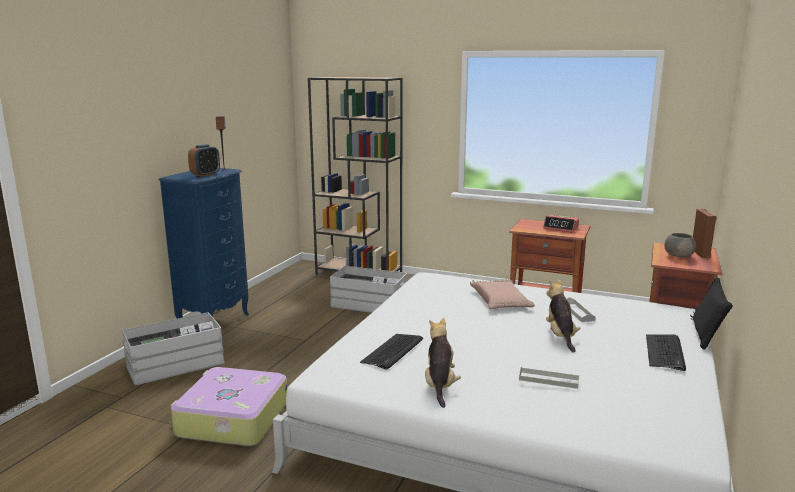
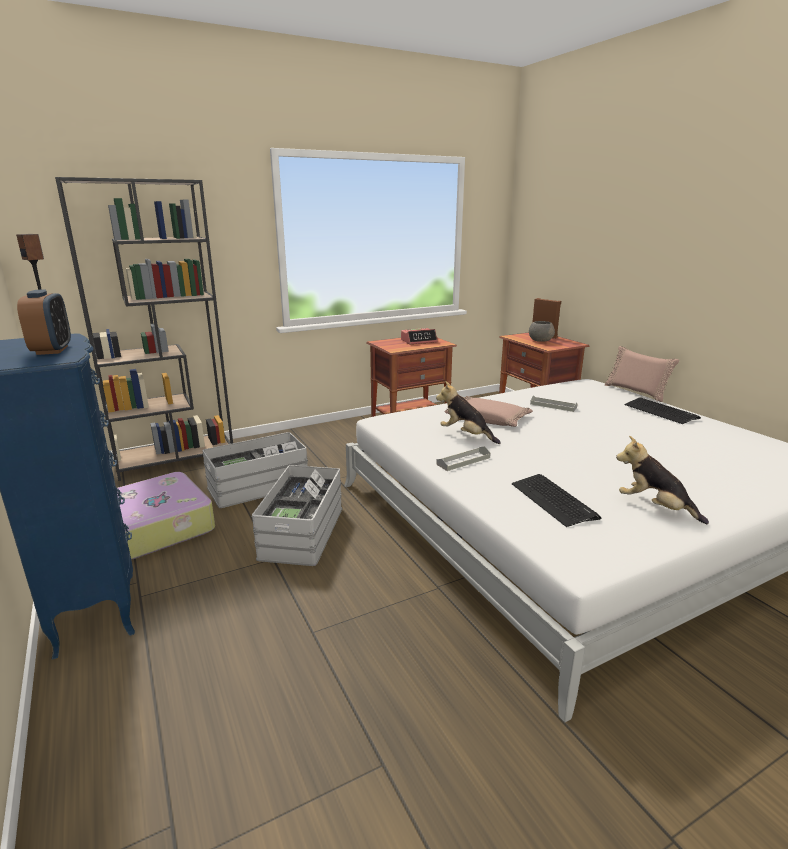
camera: 50 degrees left, 5 degrees up
(175, 364) = (156, 703): grey storage box -> grey storage box (301, 531)
(231, 419) = (398, 707): suitcase -> suitcase (156, 528)
(548, 380) = (683, 462): grey tray -> grey tray (463, 461)
(560, 336) = (596, 427): plush toy -> plush toy (466, 435)
(707, 335) = (636, 392): black pillow -> beige pillow

